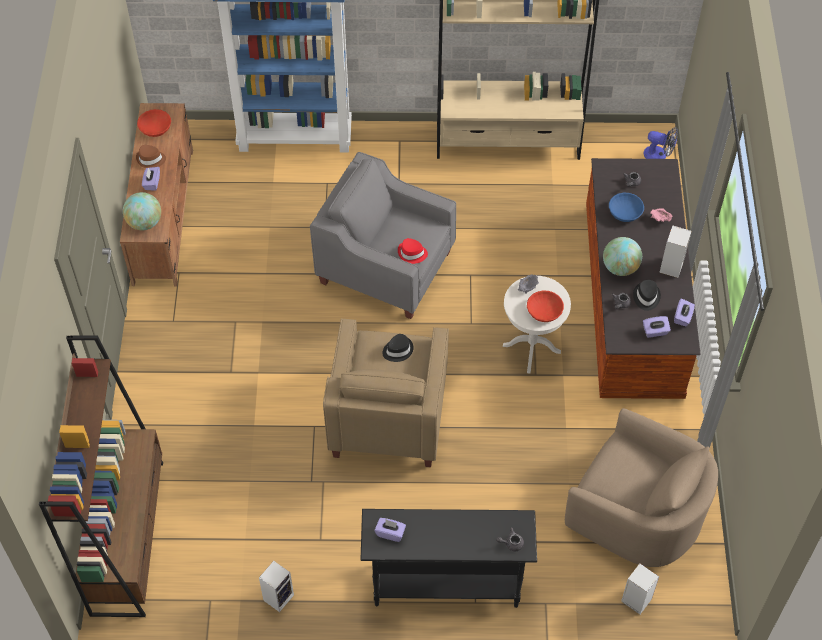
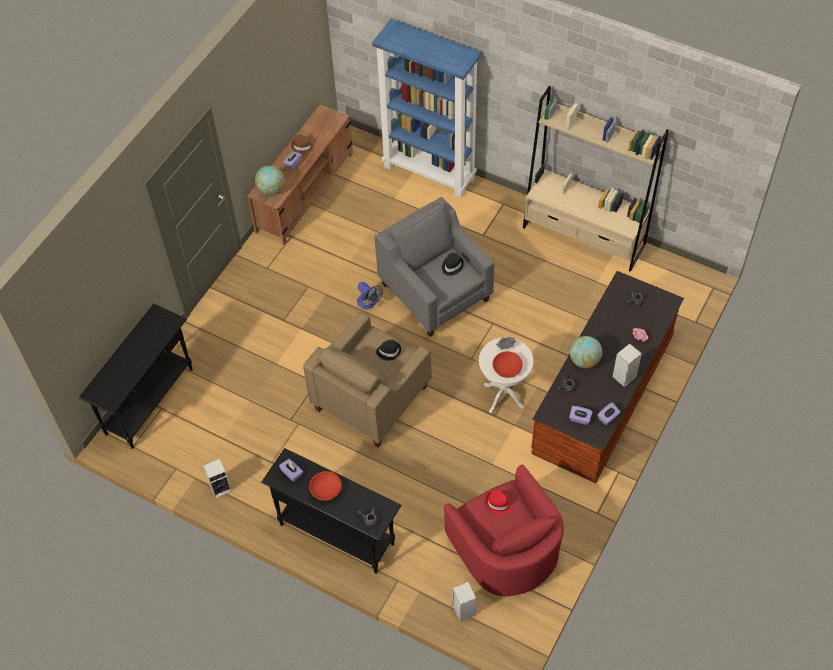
camera: 30 degrees right, 0 degrees up
(127, 536) = (150, 401): brown bookcase -> black console table
(155, 128) = (319, 126): red bowl -> red bowl (326, 489)
(412, 253) = (443, 287): red hat -> red hat (498, 503)
(625, 212) = (615, 321): blue bowl -> none
(637, 512) = (505, 549): beige armchair -> red armchair
(646, 297) = (590, 390): black hat -> black hat (452, 266)
(659, 155) = (695, 293): fan -> fan (369, 304)

